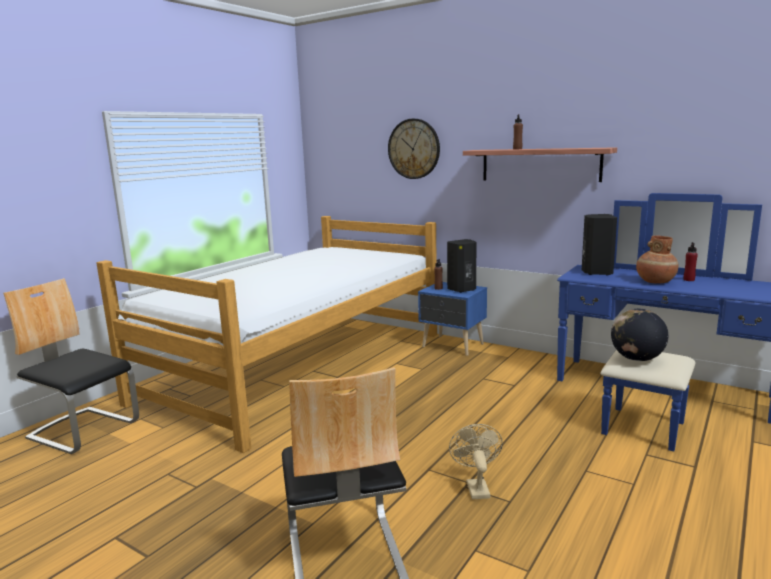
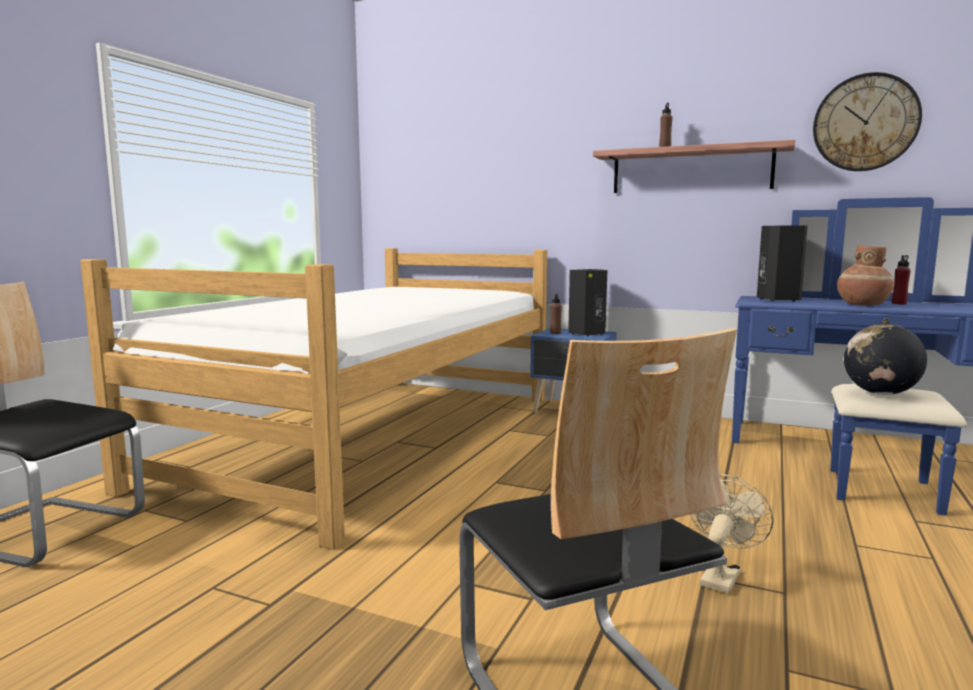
camera: 10 degrees left, 5 degrees down
(414, 149) = (518, 155): wall clock -> wall clock (865, 123)
(476, 487) = (721, 575): beige fan -> beige fan turned 45 degrees clockwise

